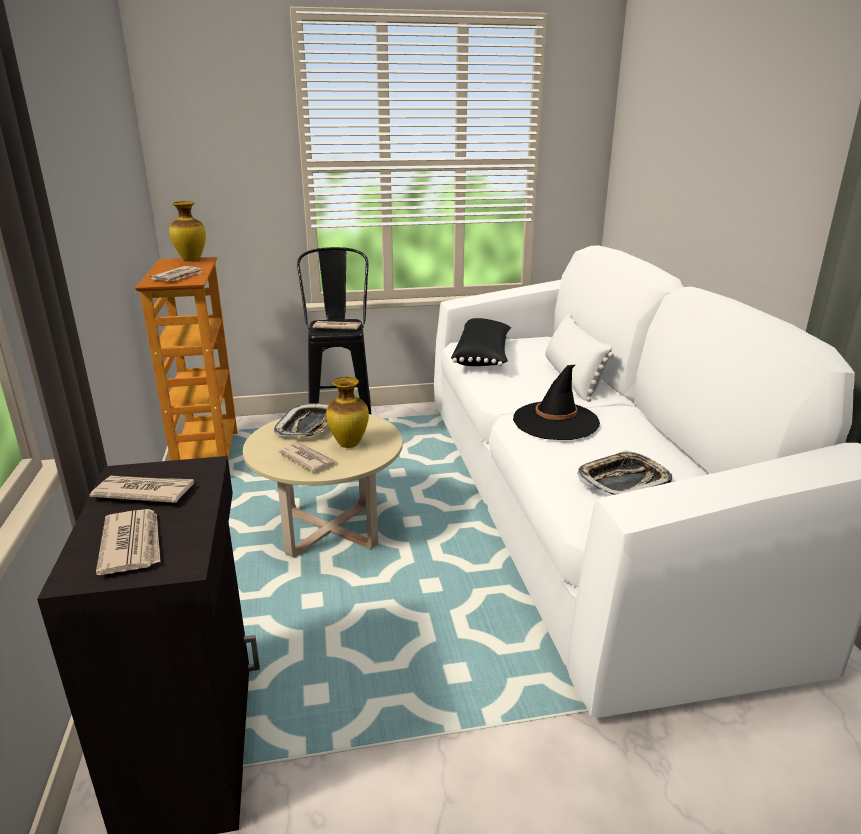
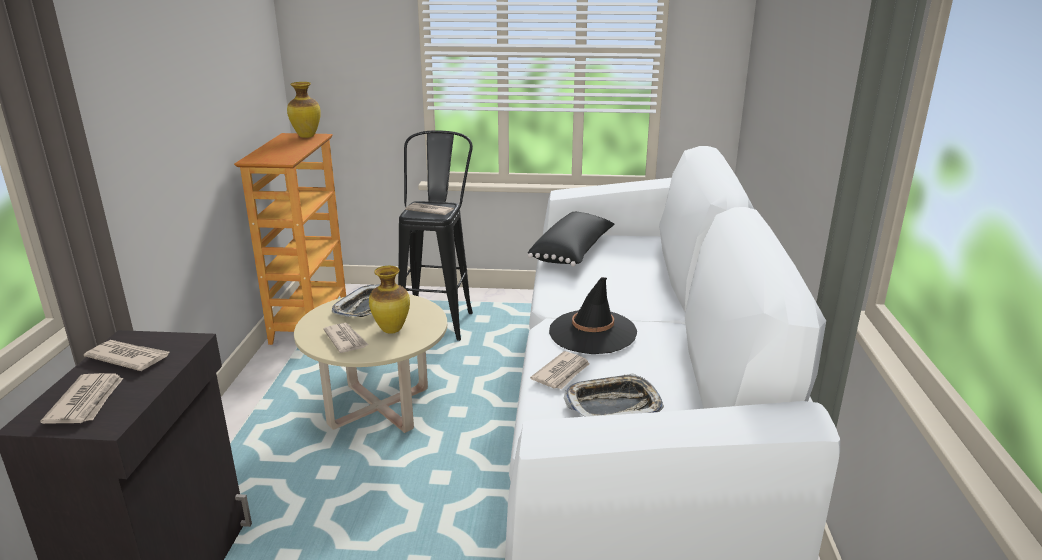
camera: 15 degrees right, 0 degrees up
(178, 277) = (279, 154): newspaper -> newspaper (562, 373)
(572, 379) = (648, 287): white pillow -> none

